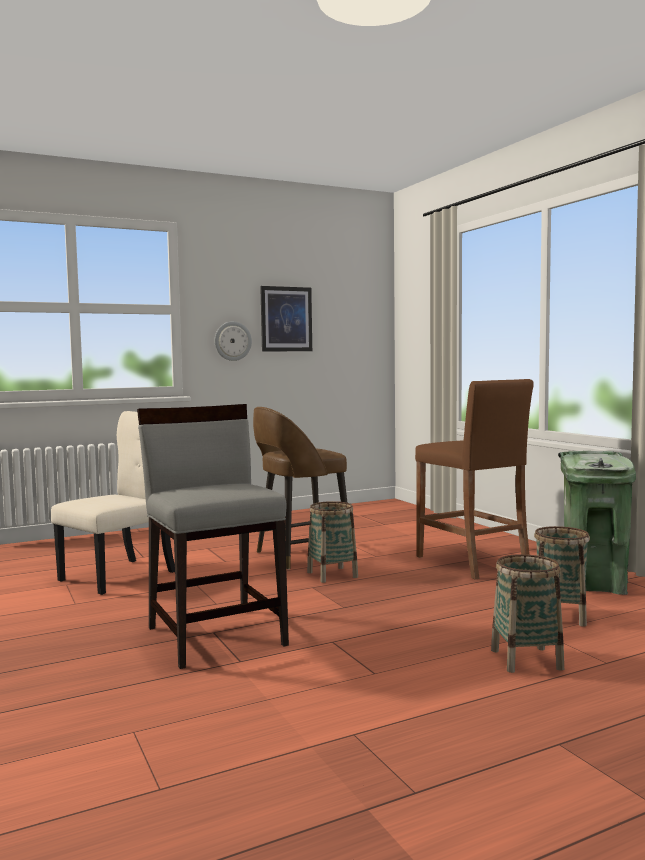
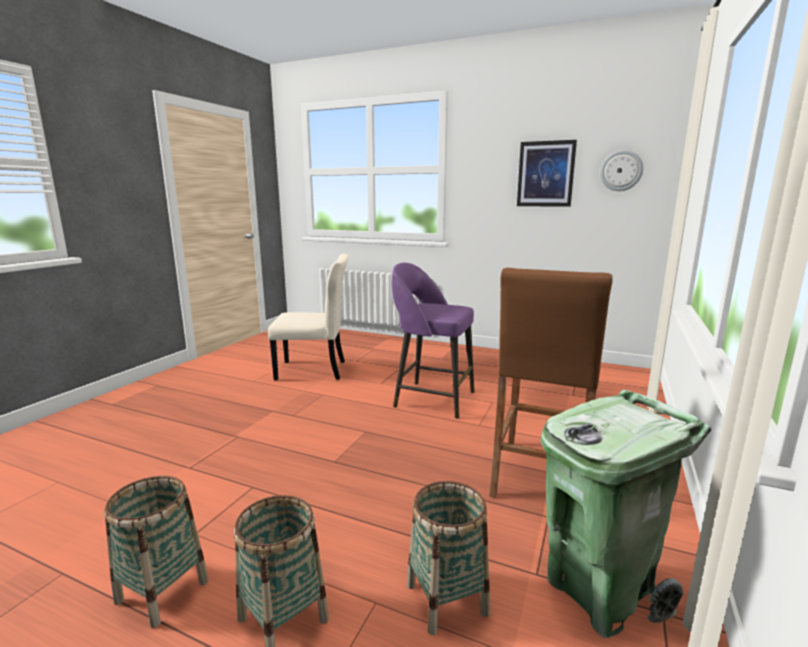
camera: 50 degrees right, 10 degrees up
(216, 635) = (232, 440): grey chair -> none
(232, 341) = (489, 196): wall clock -> wall clock (621, 170)
(301, 555) = (432, 399): brown stool -> purple stool
(332, 574) = (404, 427): basket -> basket (162, 591)

